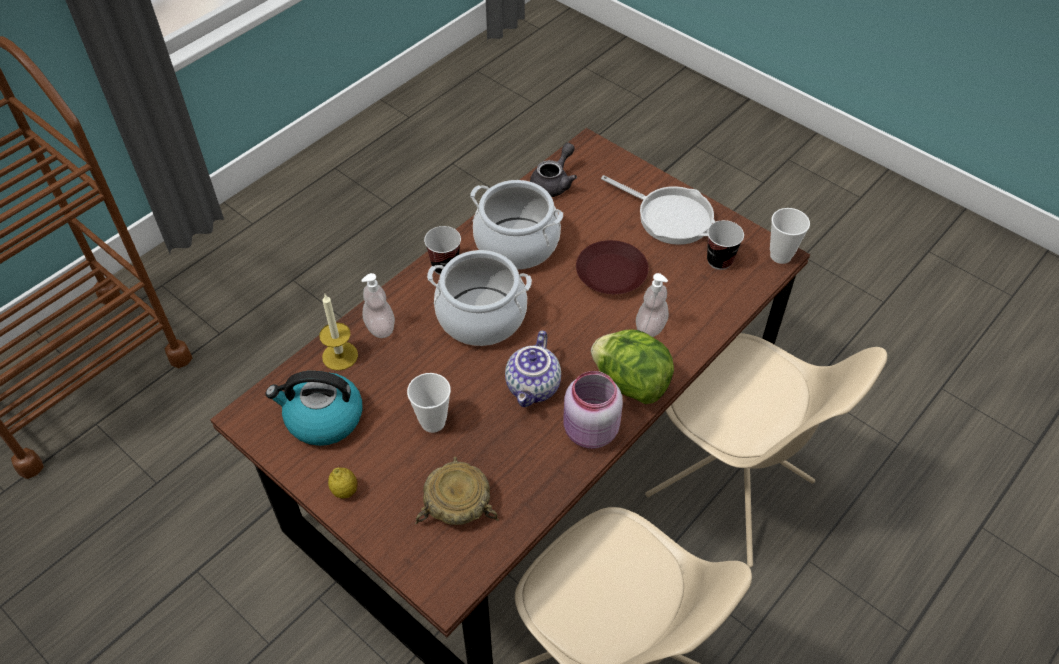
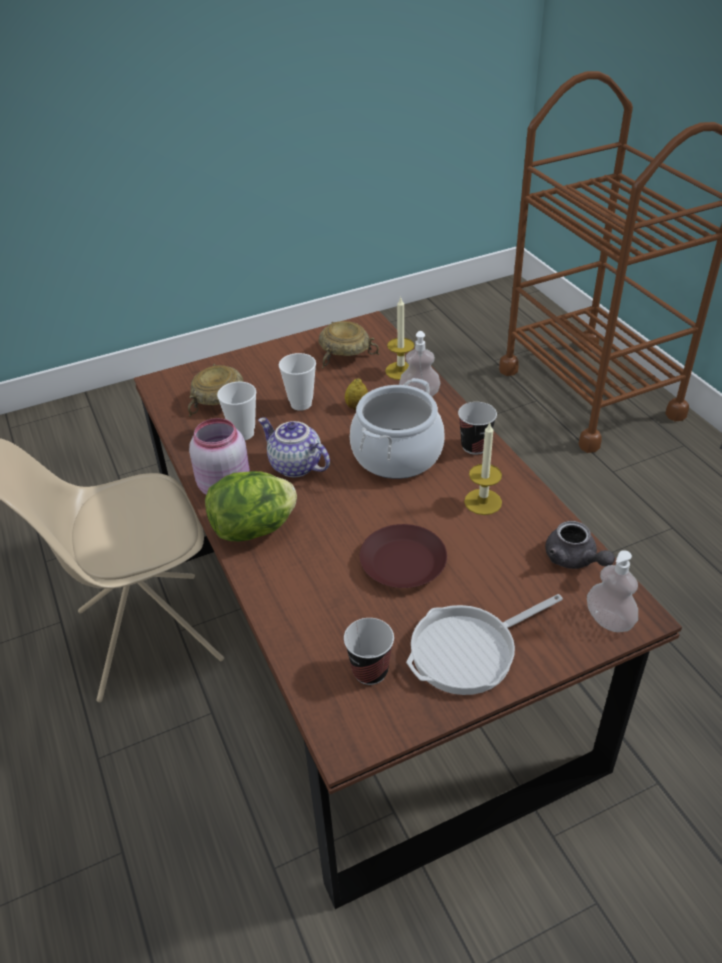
camera: 115 degrees right, 10 degrees down
(323, 419) = (343, 354): kettle -> beige bowl
(345, 491) = (273, 355): lemon -> lemon (357, 407)
(516, 244) = (483, 502): cooking pot -> candle
(650, 327) = (310, 568): soap dispenser -> soap dispenser (609, 620)
(732, 491) = (240, 817): beige chair -> none
(780, 255) = (343, 744): cup -> cup (243, 433)

